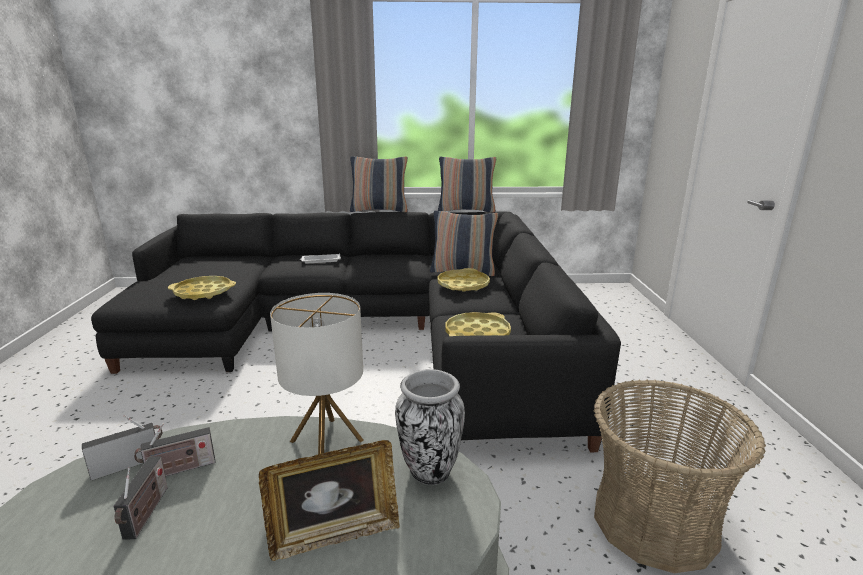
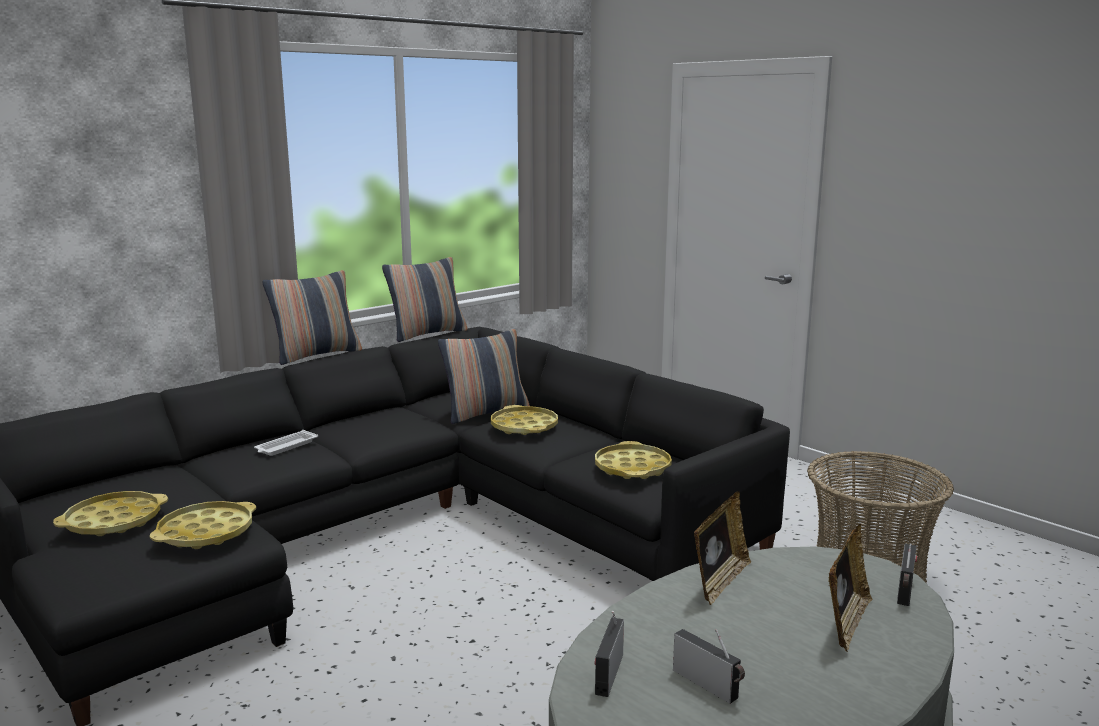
camera: 40 degrees left, 5 degrees down
(178, 470) = (659, 653): radio -> radio (905, 592)
(186, 274) = (113, 521): none -> yellow tray
(327, 440) = (719, 581): table lamp -> picture frame
(429, 472) = (824, 565): vase -> none

